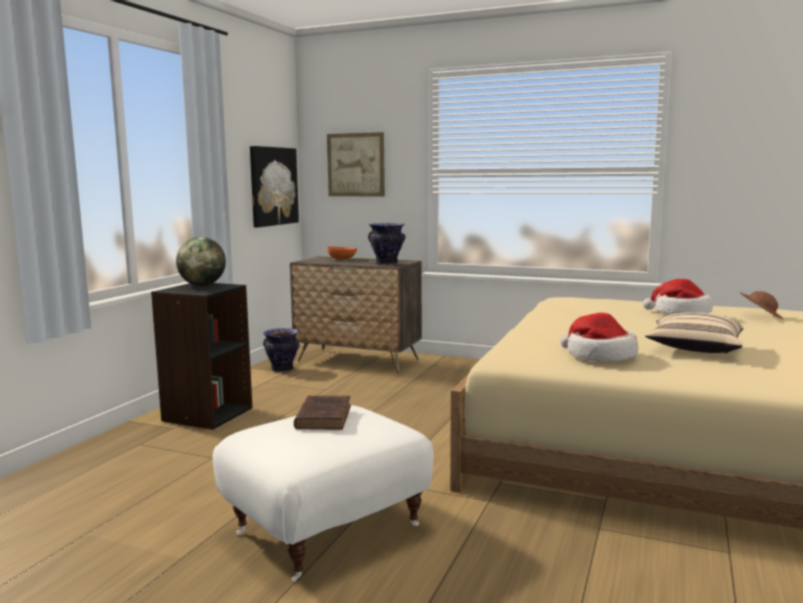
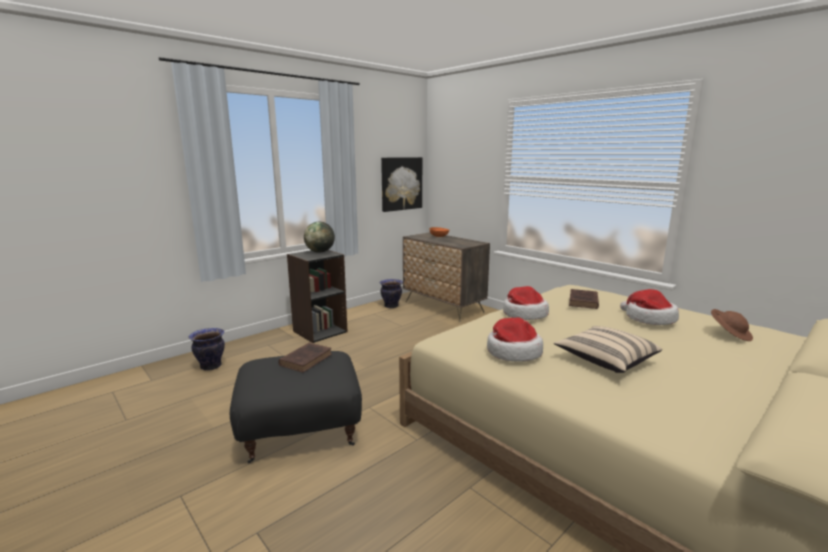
camera: 25 degrees right, 5 degrees up
(326, 528) = (301, 431): white ottoman -> black ottoman
(356, 165) = (458, 170): picture -> none
(386, 263) = (460, 244): vase -> vase (210, 366)
(553, 325) = (523, 314): none -> hat
(600, 306) = (583, 302): none -> brown book

